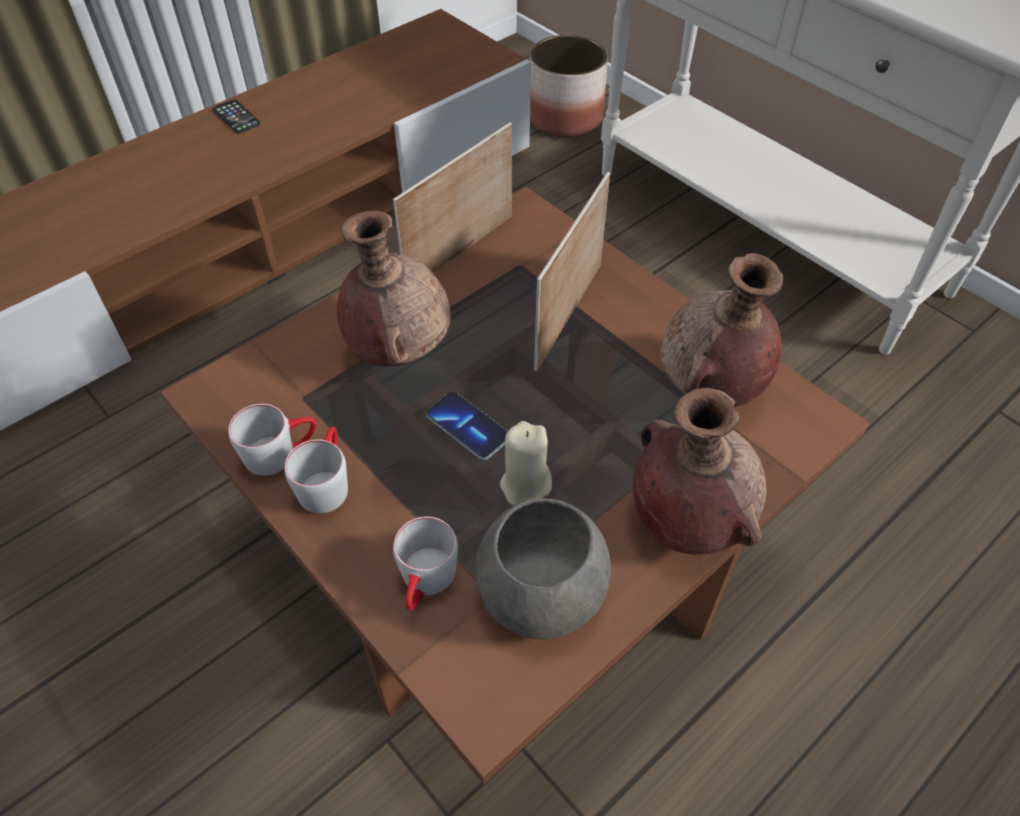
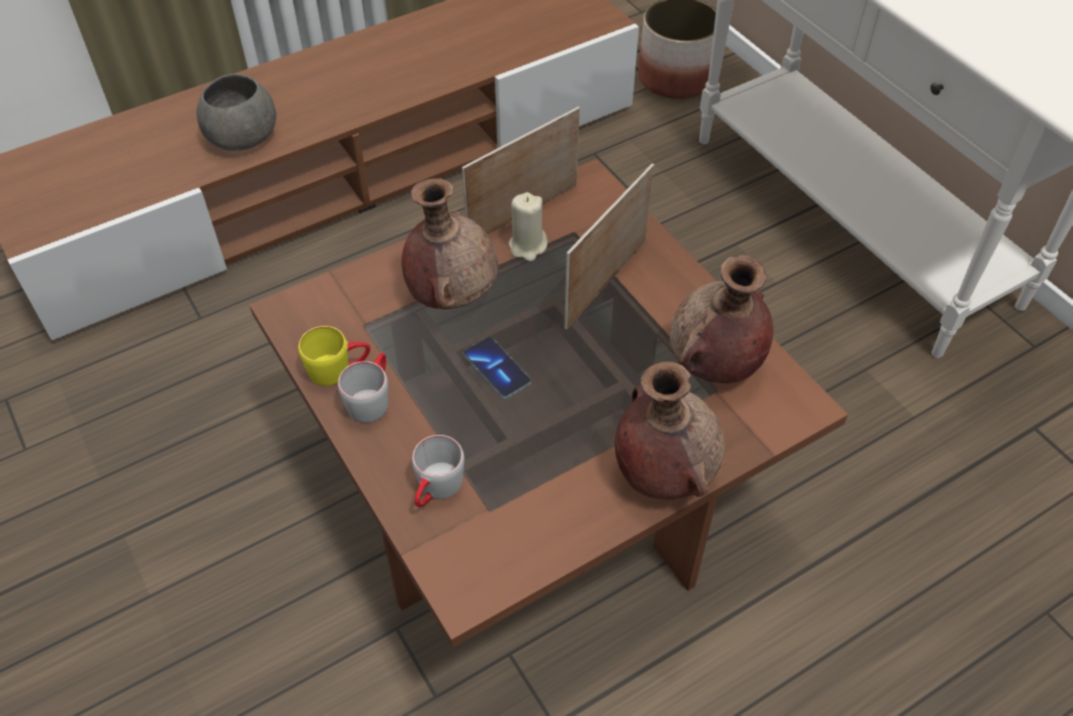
camera: 10 degrees right, 0 degrees up
(236, 117) = (350, 54): phone -> none
(281, 452) = (339, 368): grey mug -> yellow mug
(526, 486) = (535, 425): beige candle -> beige candle (528, 246)
(540, 593) = (526, 511): grey bowl -> grey bowl (241, 137)

